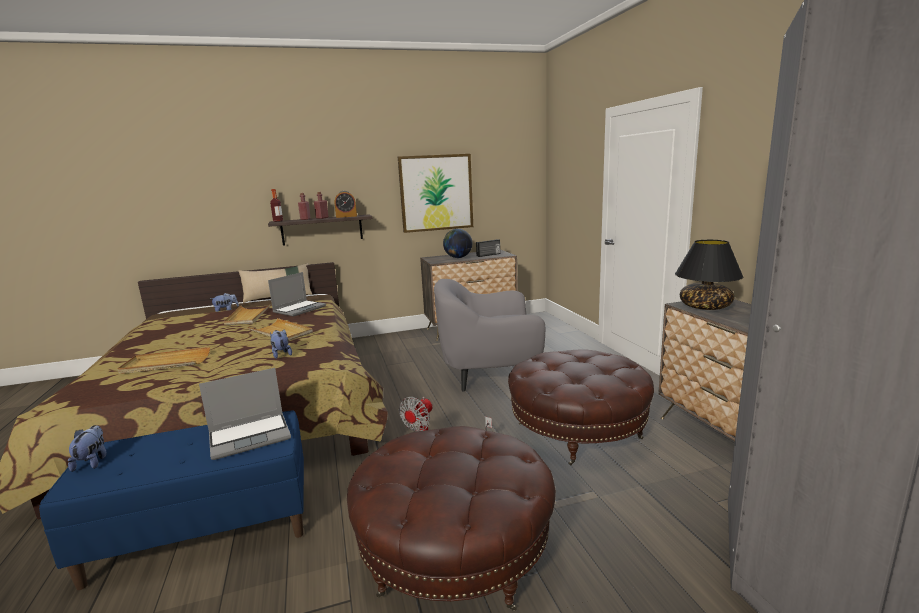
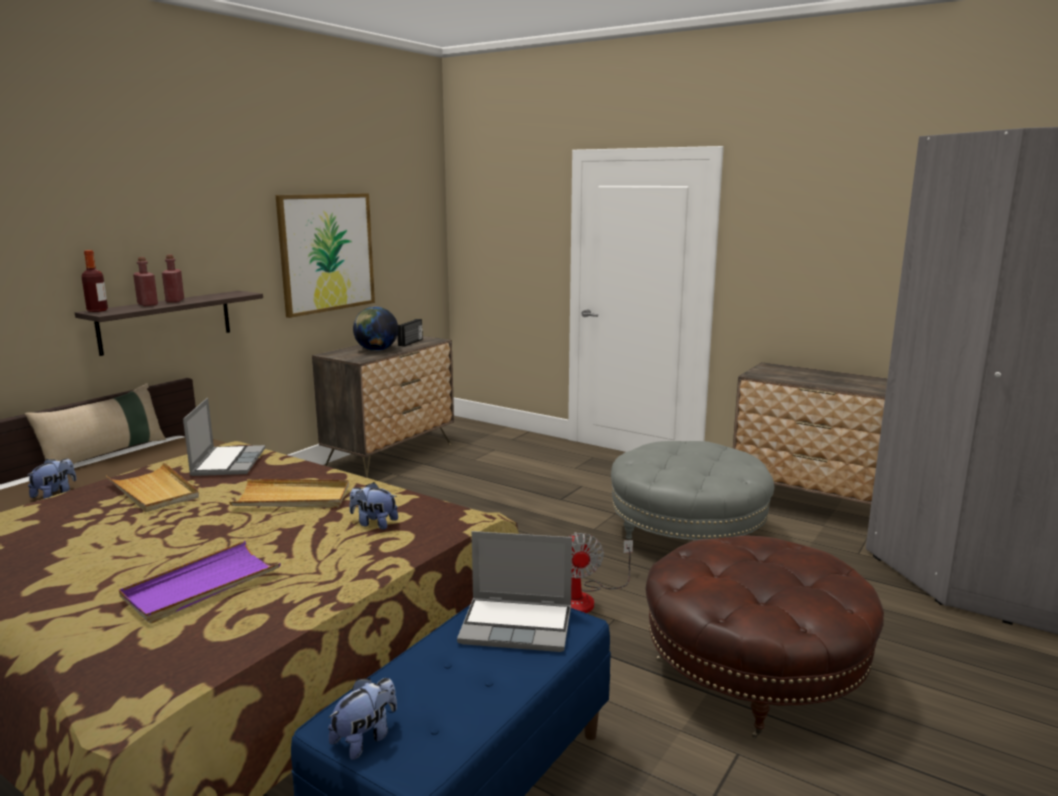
camera: 40 degrees left, 0 degrees up
(92, 462) = (365, 738): plush toy -> plush toy turned 90 degrees clockwise
(166, 363) = (201, 586): beige tray -> purple tray
(251, 436) = (518, 625): laptop -> laptop turned 75 degrees clockwise
(346, 216) = (215, 296): alarm clock -> none
(489, 374) = (508, 504): grey armchair -> none
(577, 431) = (687, 534): brown ottoman -> grey ottoman
(704, 307) = (774, 374): black table lamp -> none

